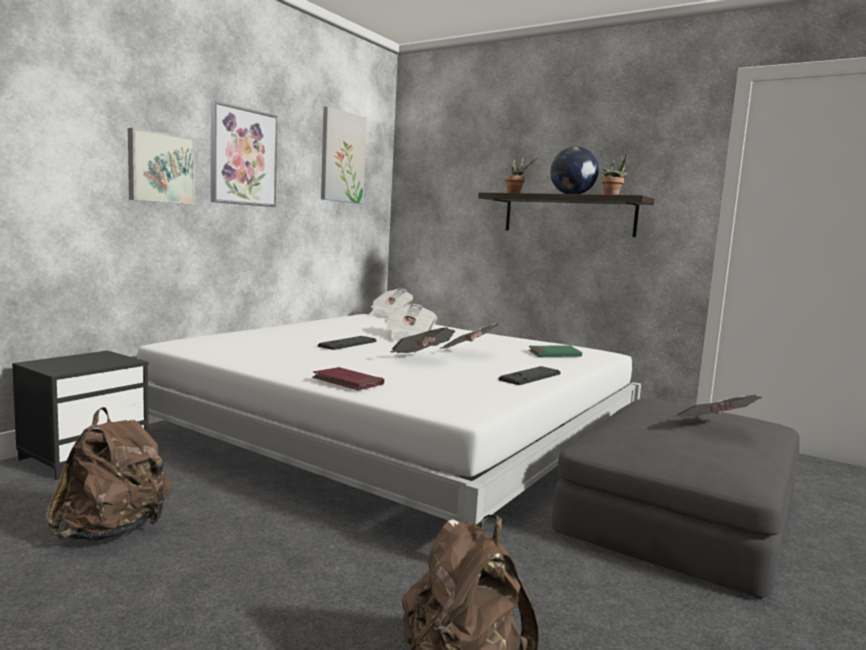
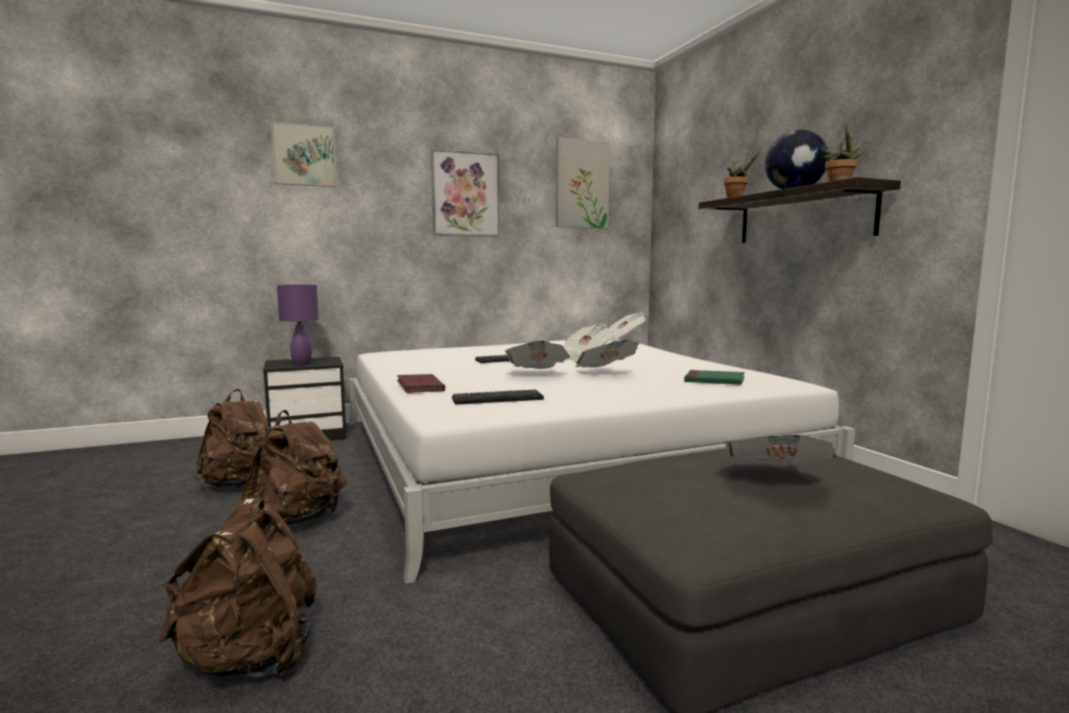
camera: 35 degrees right, 0 degrees up
(85, 363) = (302, 363): none -> purple table lamp
(160, 168) = (384, 210): picture -> picture (304, 155)
(264, 552) = (297, 520): none -> brown backpack
(530, 377) = (613, 398): keyboard -> keyboard (497, 398)

